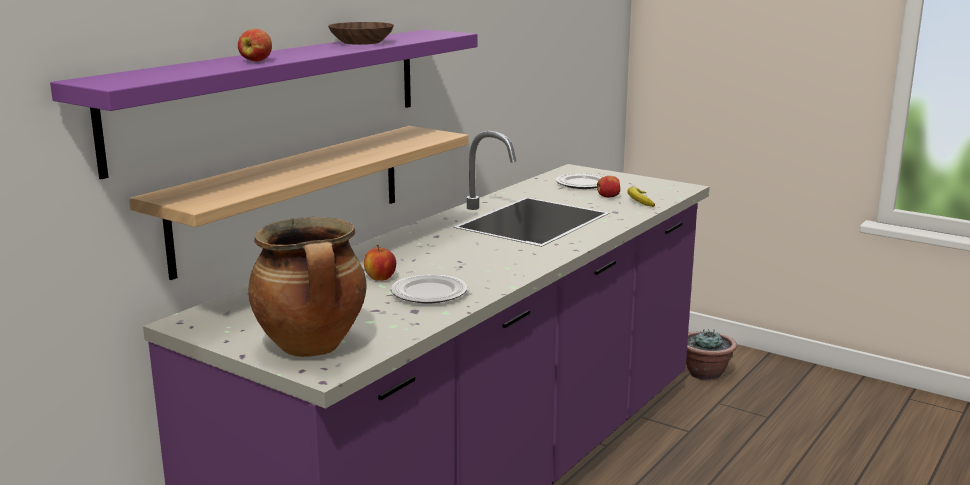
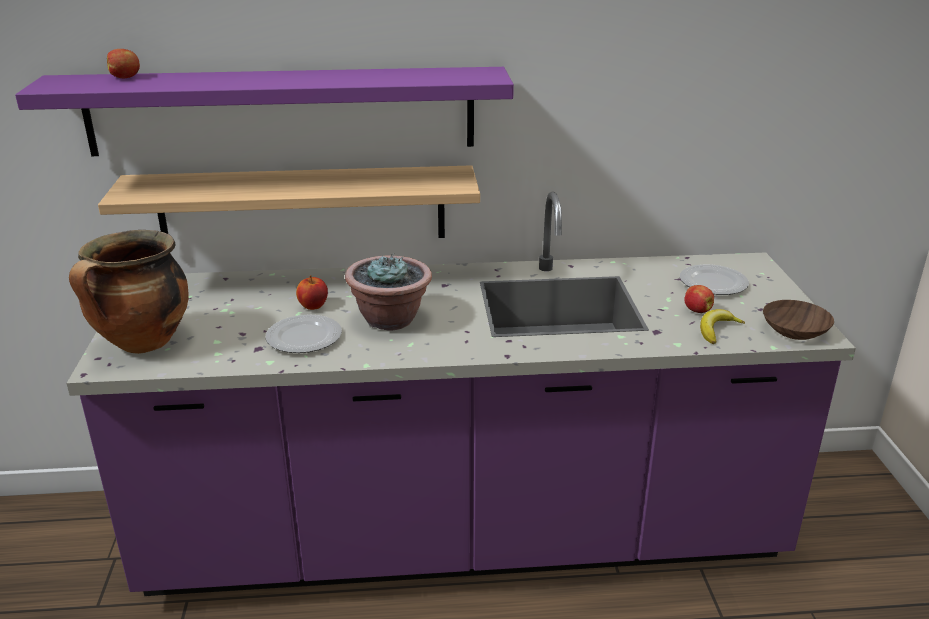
camera: 50 degrees right, 10 degrees up
(256, 61) = (205, 82): apple -> apple (125, 77)
(362, 43) = (365, 75): brown bowl -> brown bowl (794, 331)
(704, 373) = (855, 571): potted plant -> potted plant (390, 319)

